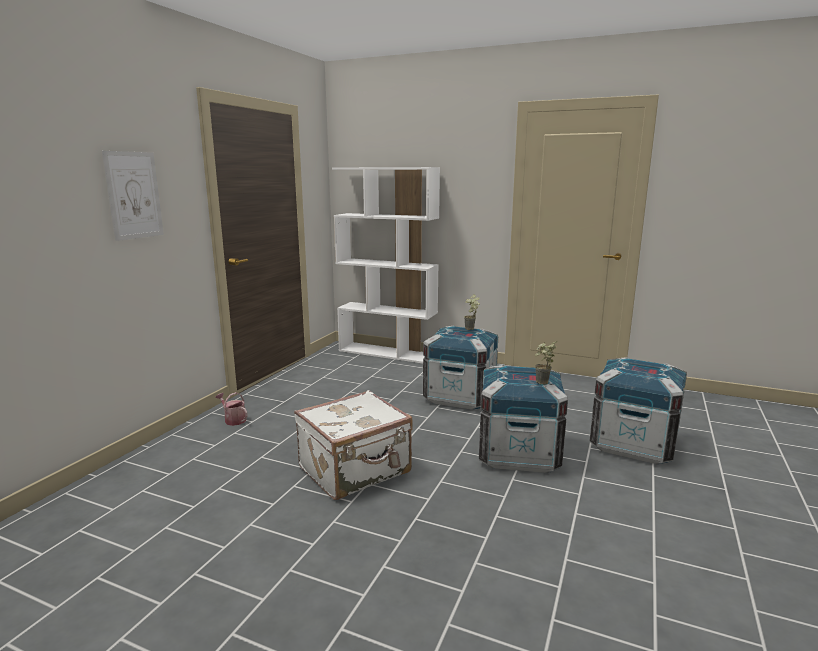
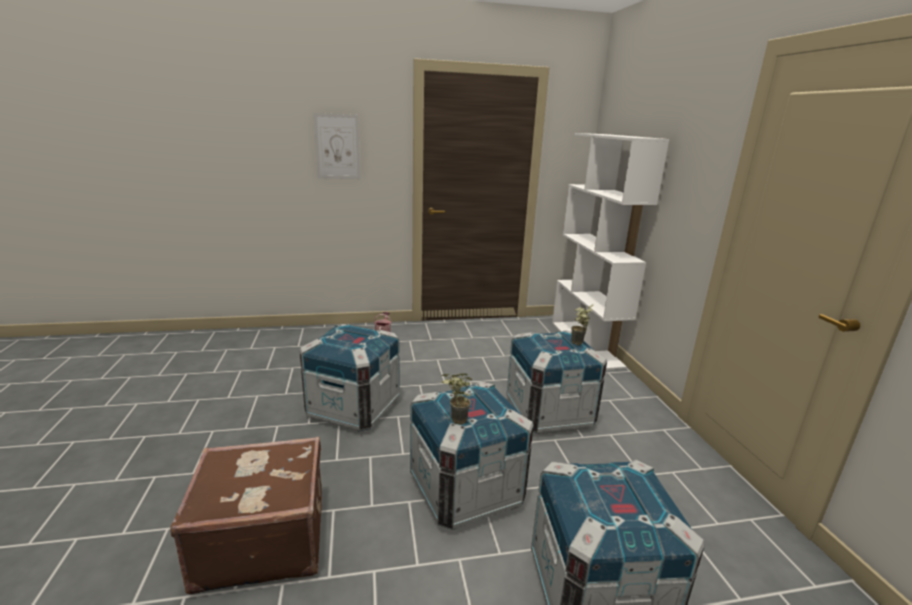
camera: 55 degrees right, 5 degrees up
(356, 470) = (354, 408): white suitcase -> crate
(507, 561) = (262, 539): none -> brown suitcase

